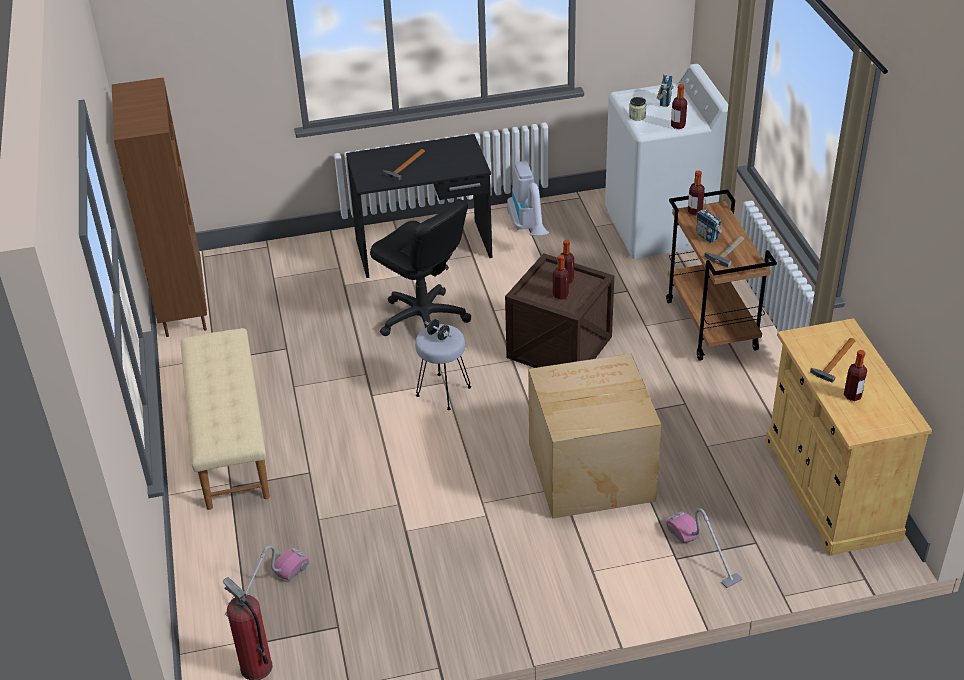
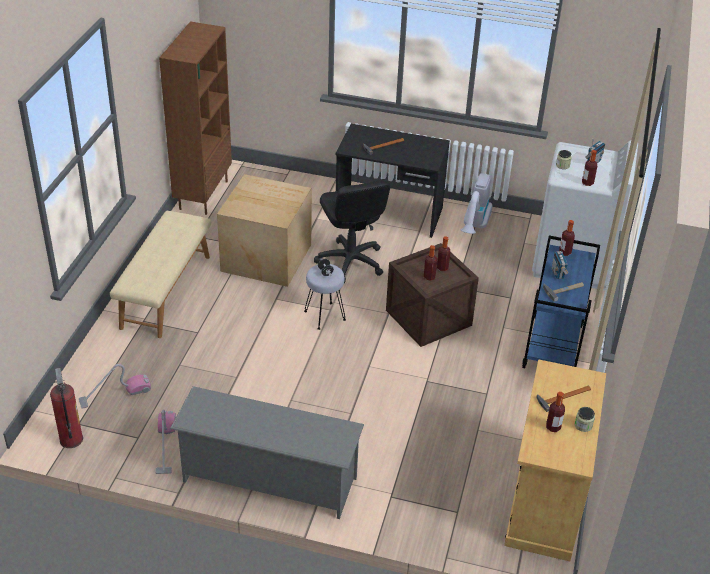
camera: 25 degrees right, 0 degrees up
(530, 603) = (268, 479): none -> grey shoe rack
(588, 471) = (379, 411): cardboard box -> cardboard box (265, 256)
(703, 553) = (413, 501): vacuum cleaner -> vacuum cleaner (165, 445)
(712, 325) = (553, 347): brown cart -> blue cart
(879, 381) = (583, 425): none -> jar

